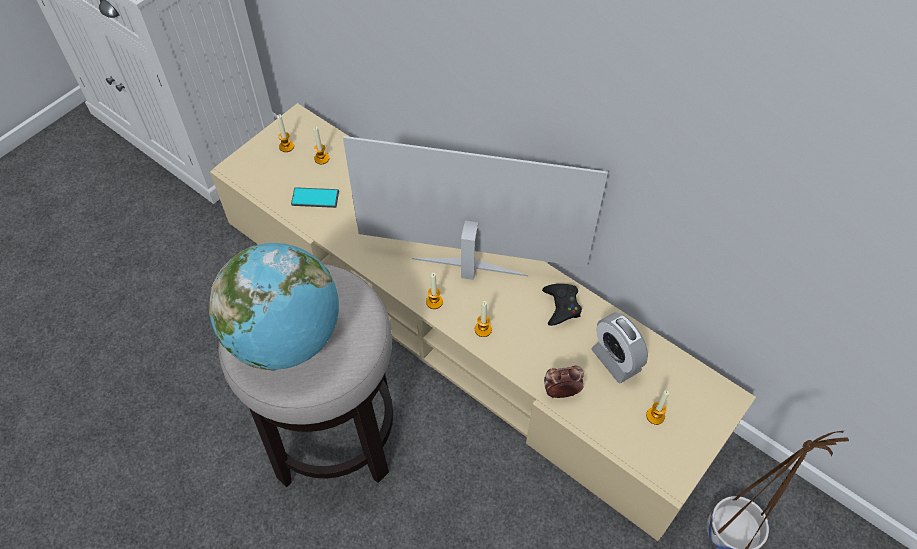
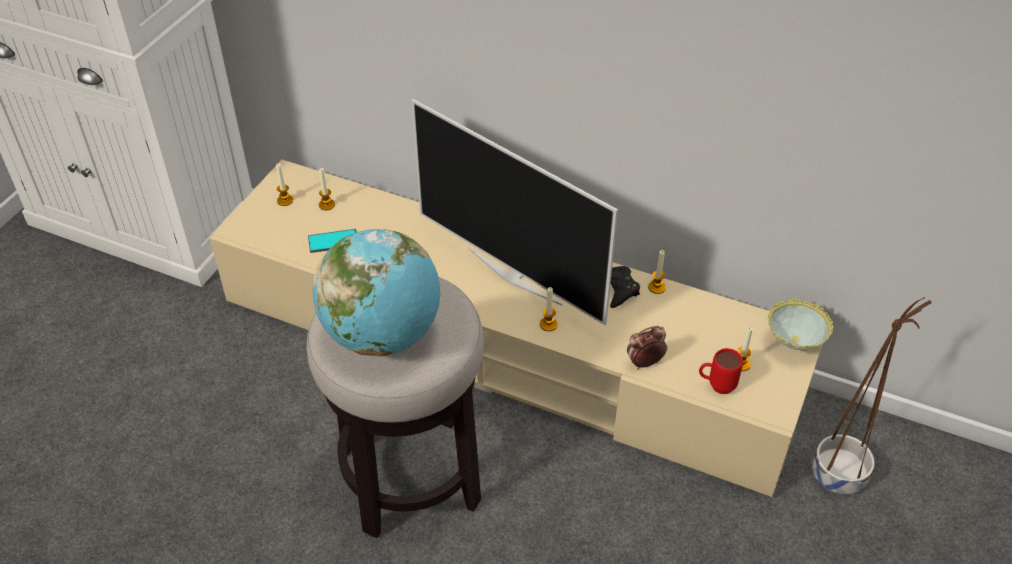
camera: 15 degrees left, 10 degrees down
(434, 302) = (491, 310): candle -> candle (656, 287)
(469, 269) = (515, 275): television -> television turned 135 degrees counterclockwise
(616, 360) = (686, 325): alarm clock -> none
(622, 434) = (716, 386): none -> red mug
(715, 407) = (793, 344): none -> bowl

